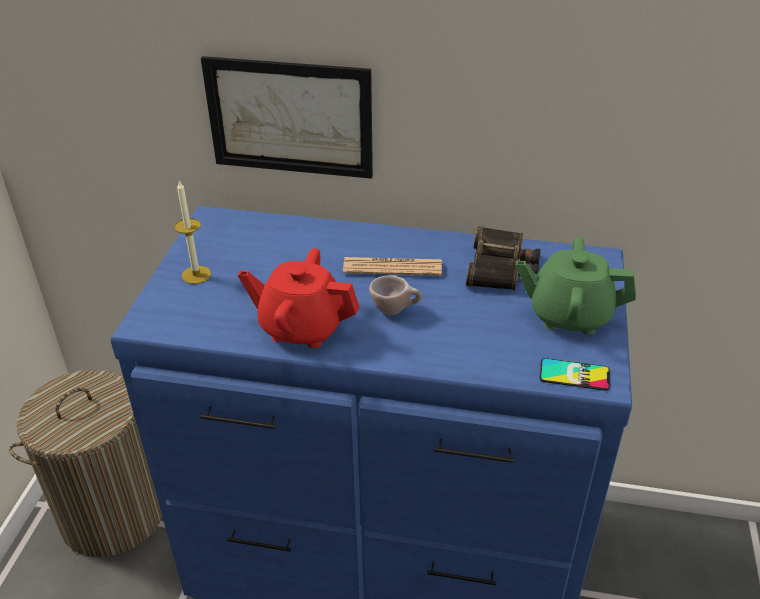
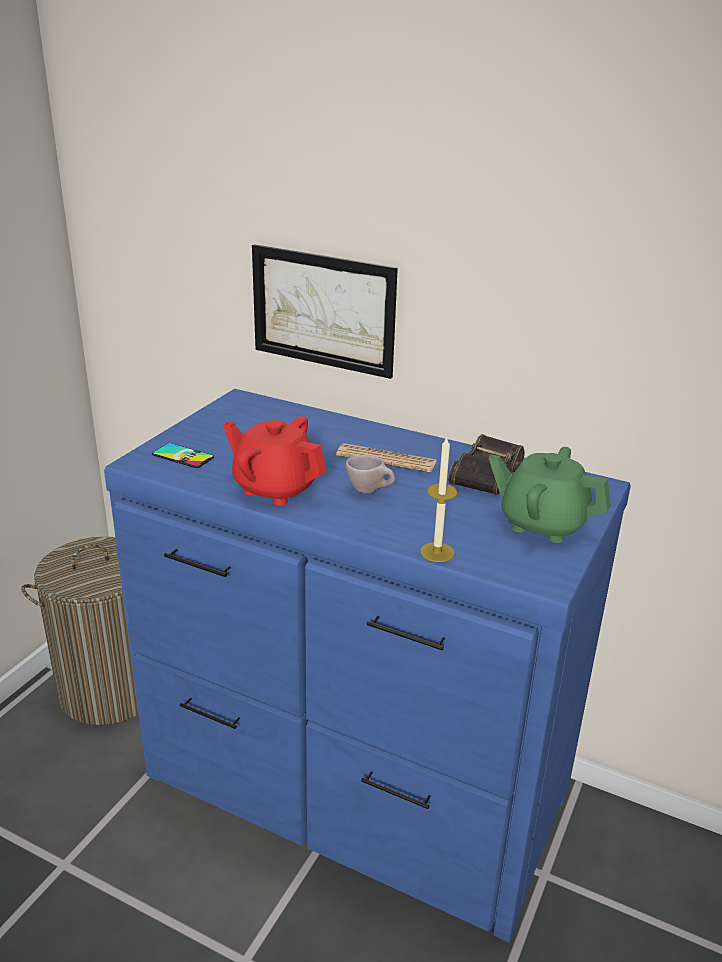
camera: 15 degrees right, 10 degrees down
(196, 275) = (203, 435): candle -> candle (437, 552)
(574, 375) = (521, 570): phone -> phone (183, 456)

